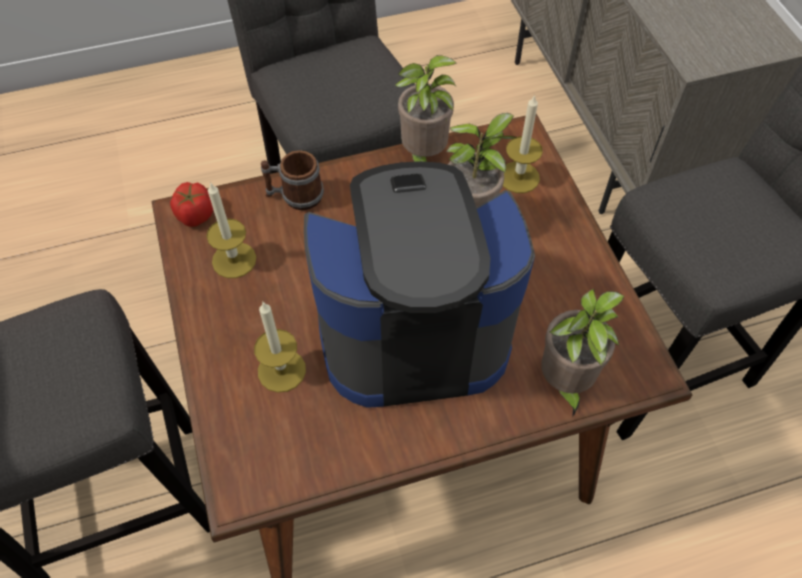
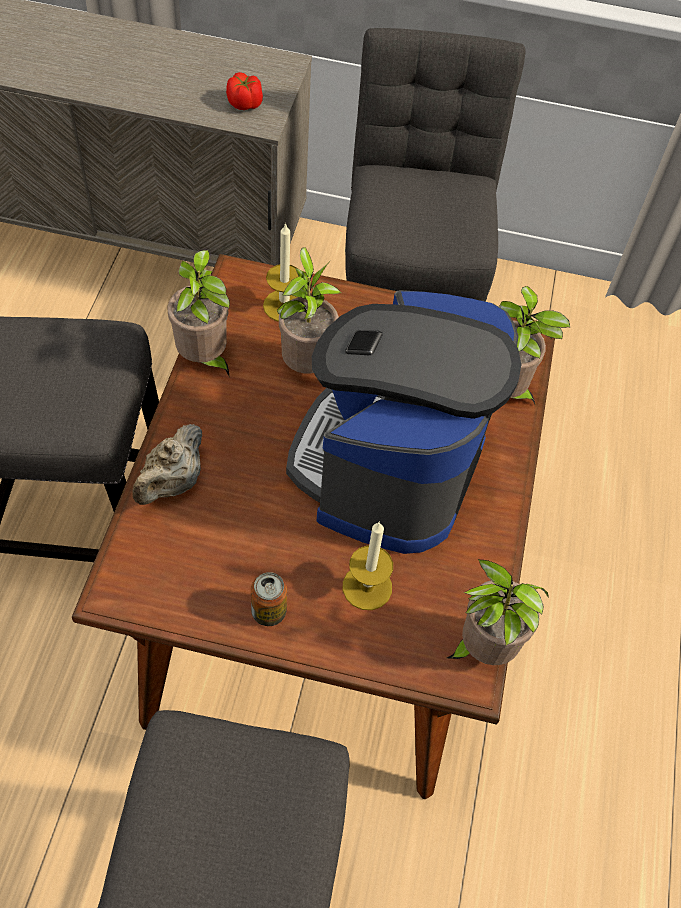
camera: 65 degrees left, 0 degrees up
(195, 215) = (128, 581): tomato -> tomato (245, 104)
(219, 313) = (269, 611): none -> can
(234, 260) = (213, 571): candle -> none
(273, 489) = (482, 647): none -> potted plant
(295, 196) = (172, 483): mug -> beige teapot

